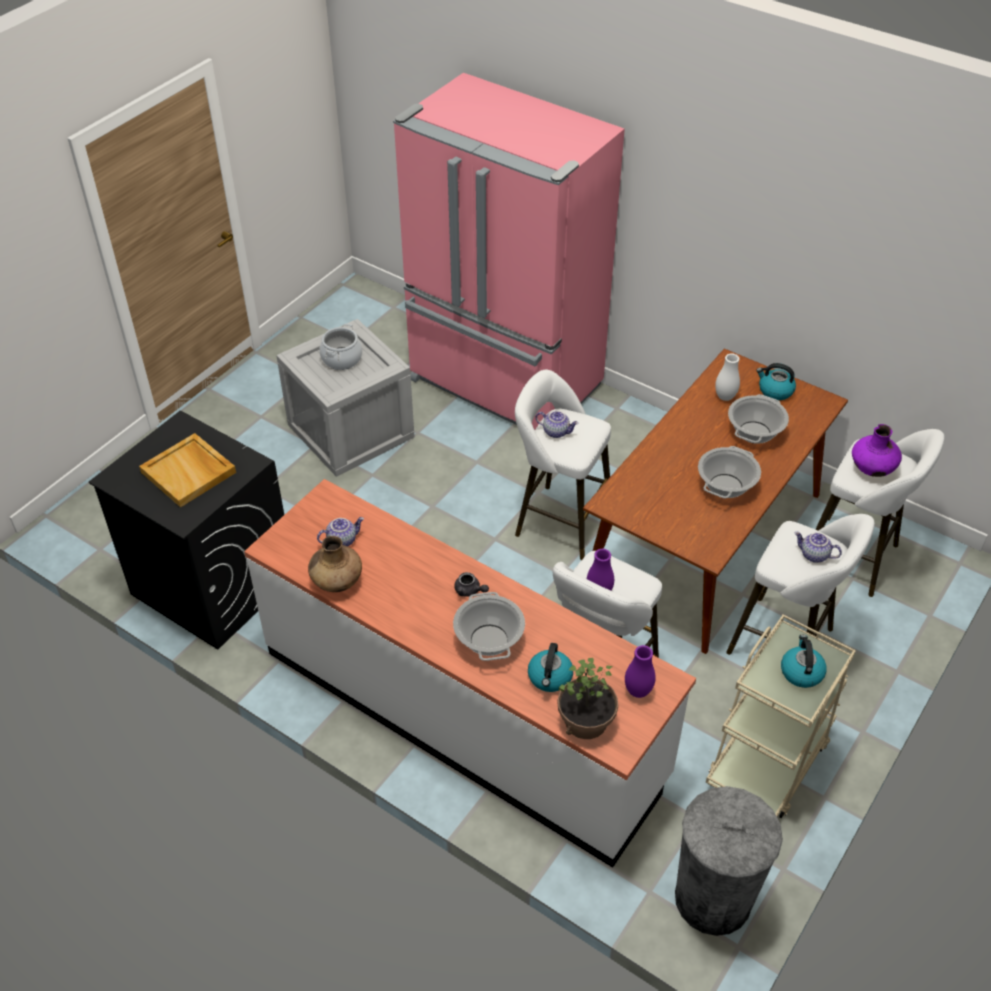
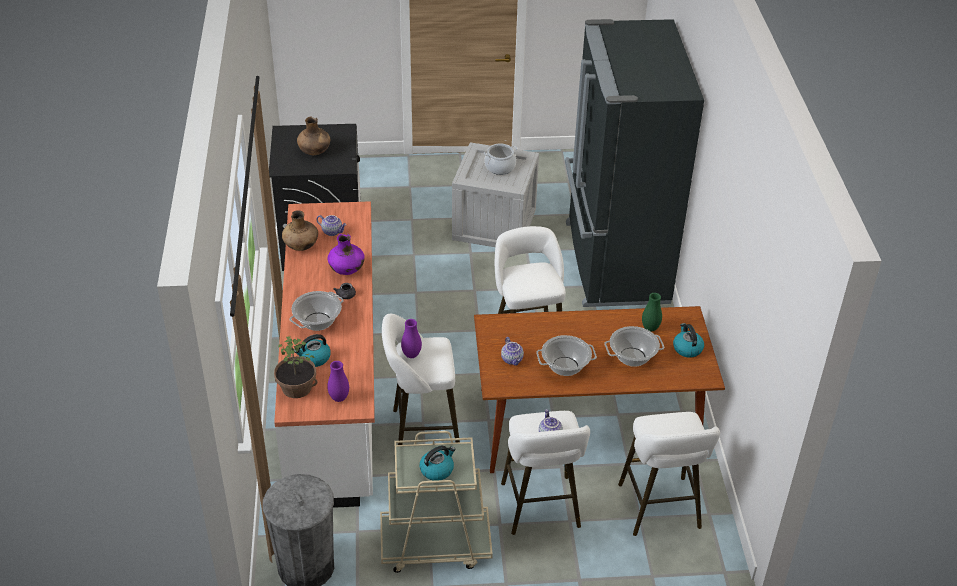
camera: 50 degrees right, 5 degrees down
(189, 472) = (314, 152): beige tray -> brown vase
(504, 384) = (614, 263): pink fridge -> black fridge
(556, 431) = (526, 272): teapot -> teapot (512, 359)
(725, 397) = (650, 328): white vase -> green vase
(872, 469) = (667, 429): purple vase -> purple vase (347, 270)

